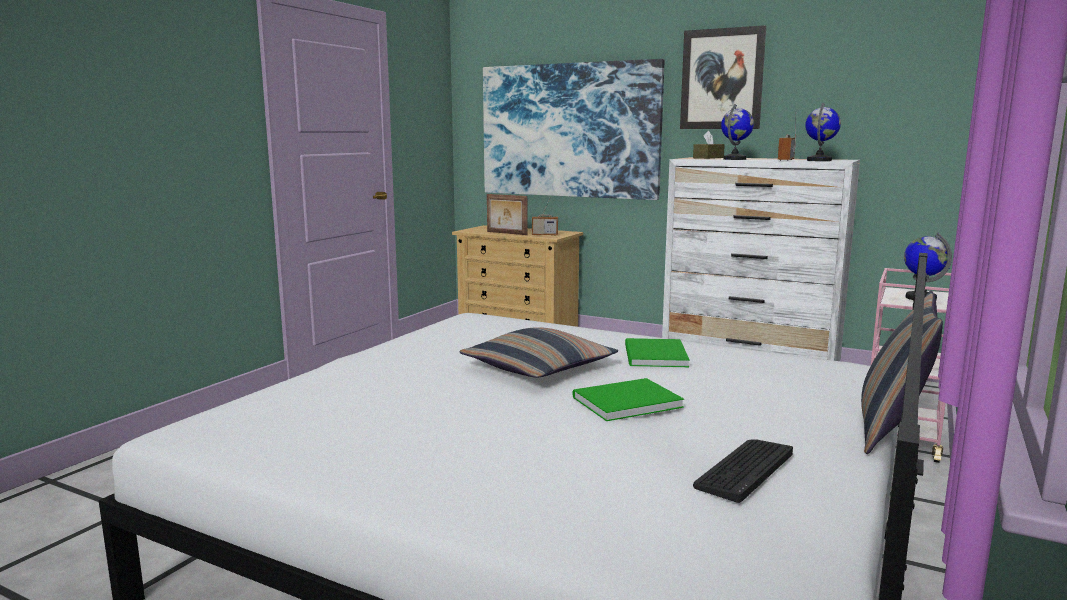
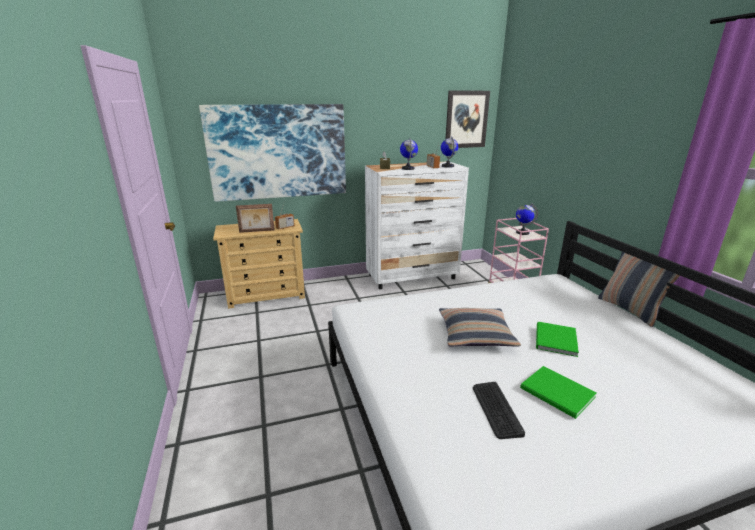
camera: 45 degrees left, 10 degrees up
(653, 356) = (493, 302): green book -> green book (558, 394)
(722, 79) = (377, 117): picture -> picture (466, 119)
(744, 469) = (660, 357): keyboard -> keyboard (496, 409)

